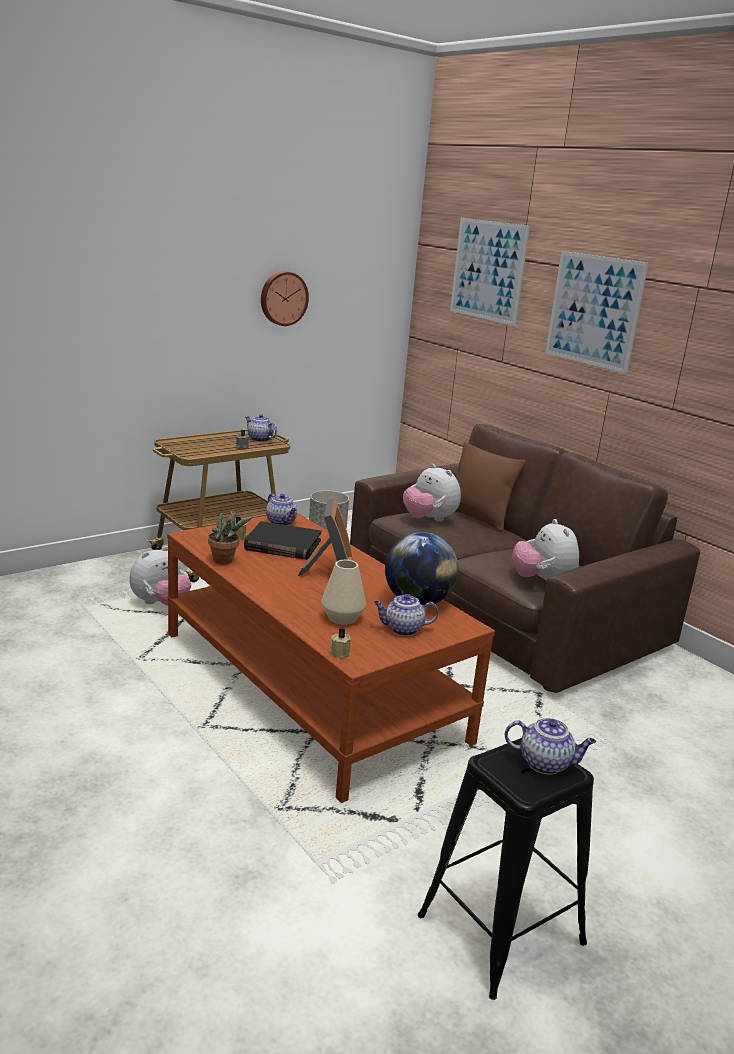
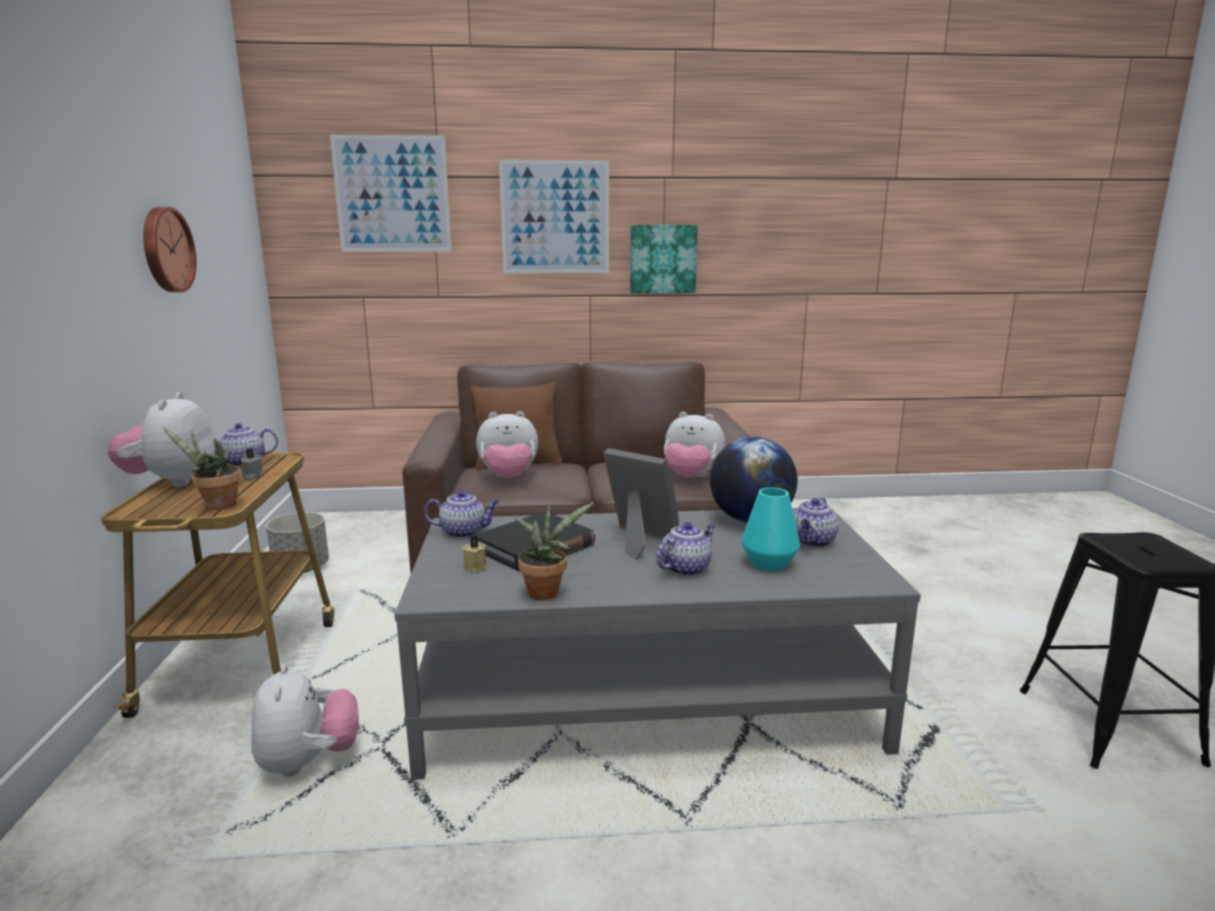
camera: 55 degrees left, 5 degrees down
(193, 453) = (216, 506): none -> potted plant
(213, 436) = (172, 482): none -> plush toy
(310, 686) = (647, 698): brown coffee table -> grey coffee table
(340, 653) = (858, 585): beige candle -> none
(342, 618) = (769, 563): beige vase -> turquoise vase
(546, 763) = (1137, 542): teapot -> teapot (686, 568)
(678, 371) = (662, 259): none -> picture

